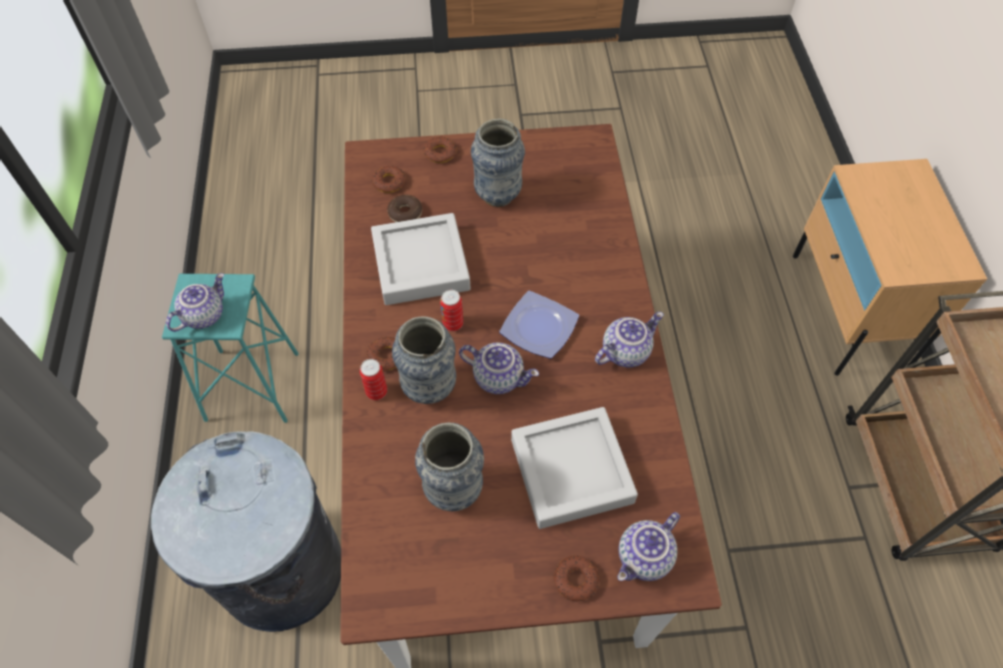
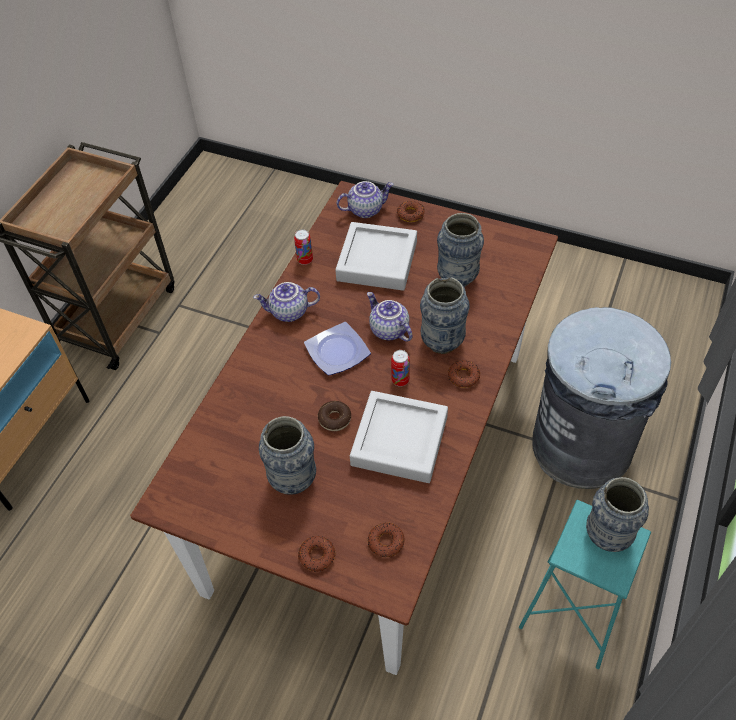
camera: 150 degrees left, 5 degrees down
(203, 315) = (607, 536): teapot -> vase
(376, 392) = (482, 354): can -> can (305, 260)
(405, 213) = (387, 498): donut -> donut (334, 419)

